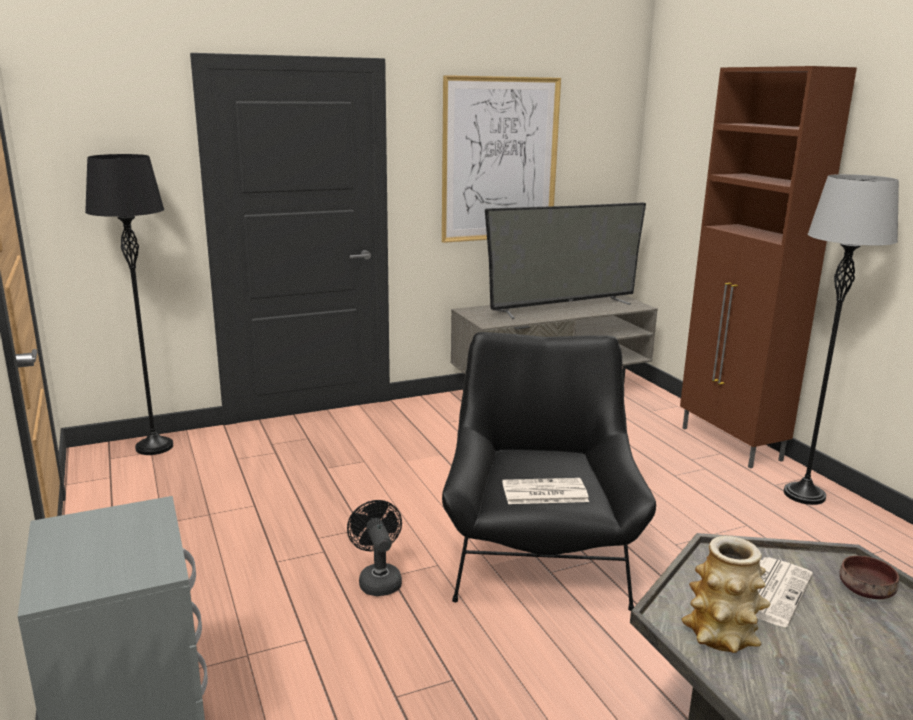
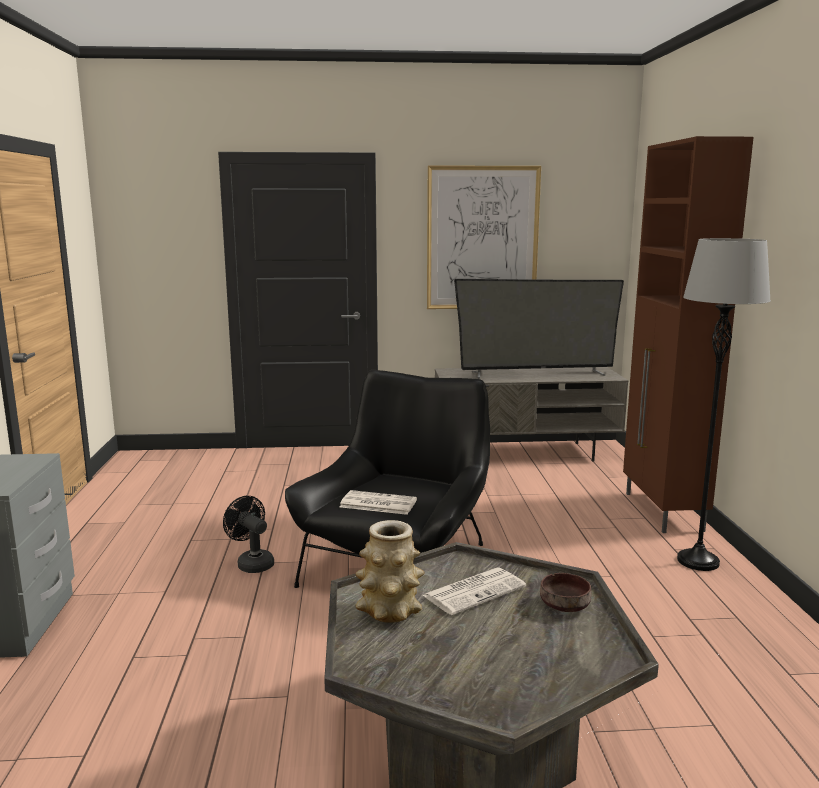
camera: 20 degrees right, 5 degrees down
(154, 447) = (175, 457): black floor lamp -> none
(378, 579) = (252, 563): black fan -> black fan turned 45 degrees counterclockwise

